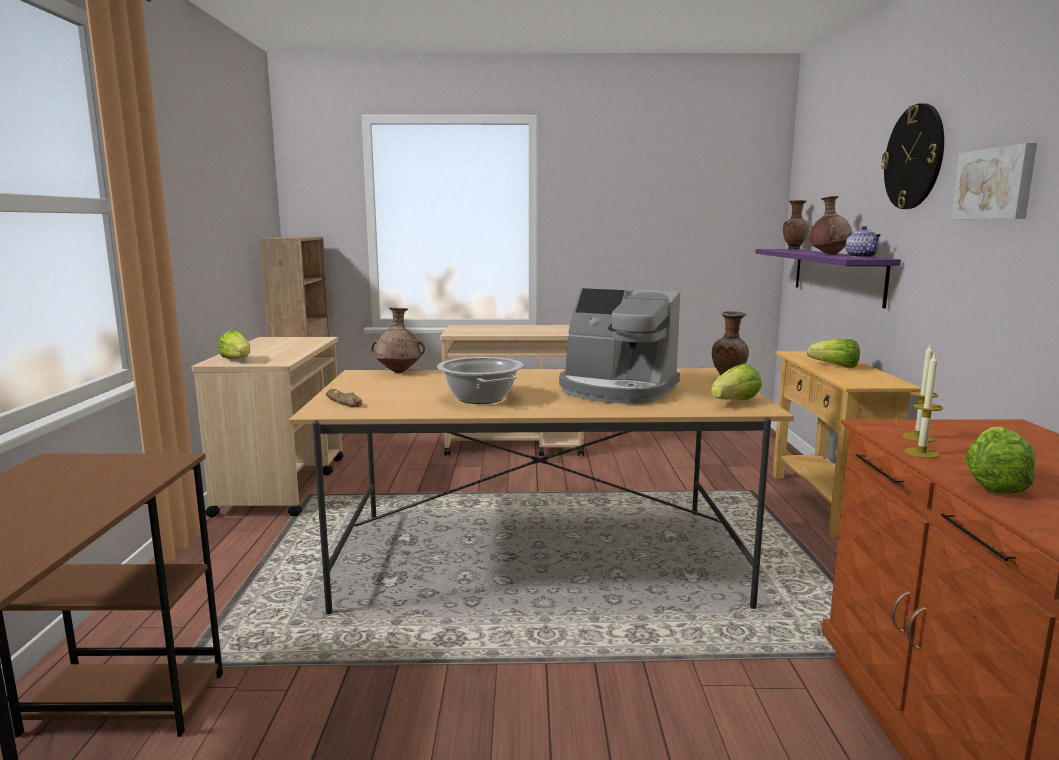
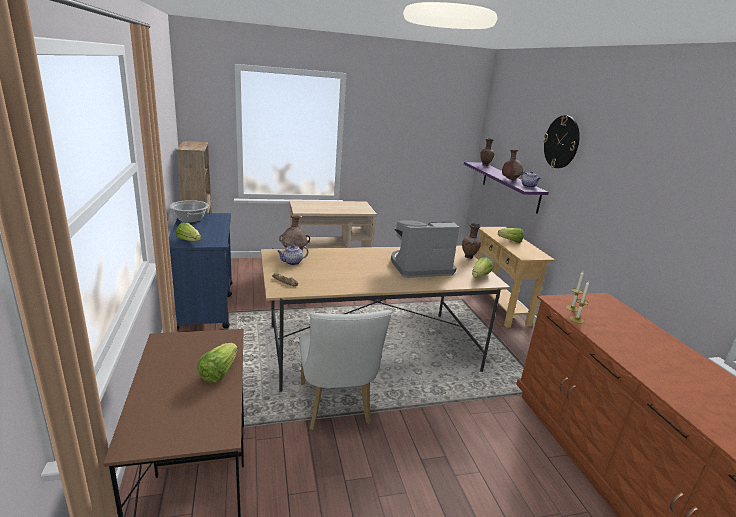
camera: 15 degrees left, 10 degrees up
(283, 485) = (205, 305): beige cart -> blue cart
(381, 383) = (292, 262): none -> teapot
(418, 649) = (336, 407): none -> white chair
(481, 398) = (356, 276): cooking pot -> cooking pot (190, 219)
(616, 390) = (419, 267): coffee machine -> coffee machine turned 150 degrees clockwise
(994, 483) = (608, 339): lettuce -> lettuce (218, 372)
(995, 184) = (603, 173): picture -> none

